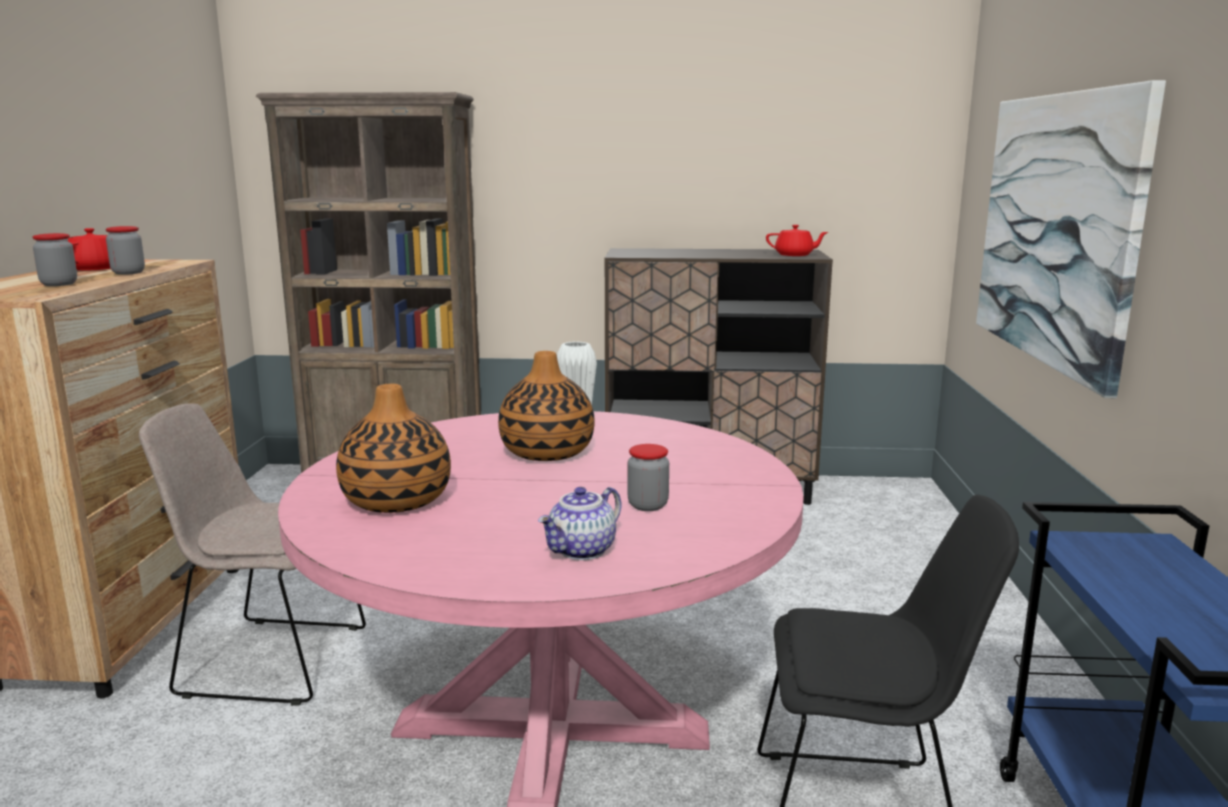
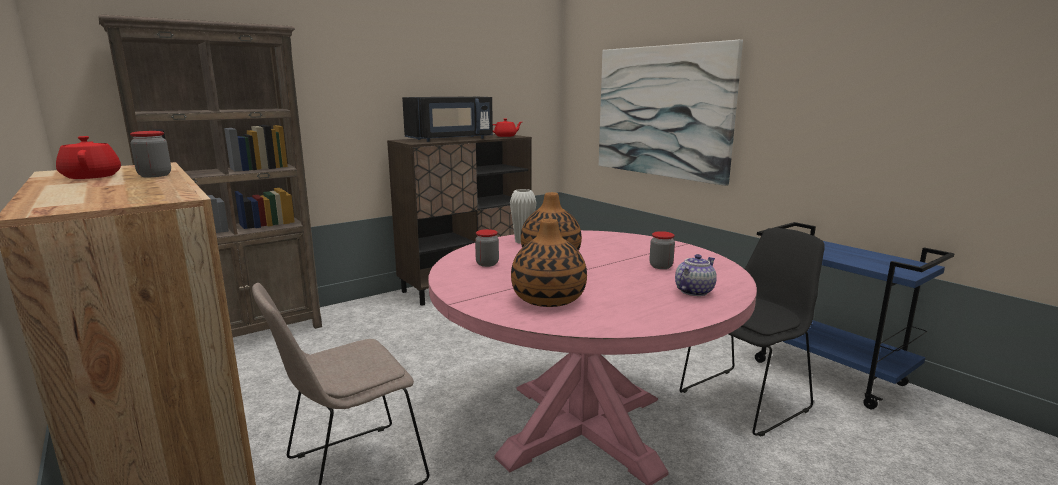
camera: 40 degrees left, 0 degrees up
(59, 284) = (137, 188): jar -> jar (487, 264)
(582, 551) = (693, 291): teapot -> teapot turned 135 degrees counterclockwise
(691, 254) = (451, 139): none -> black microwave

